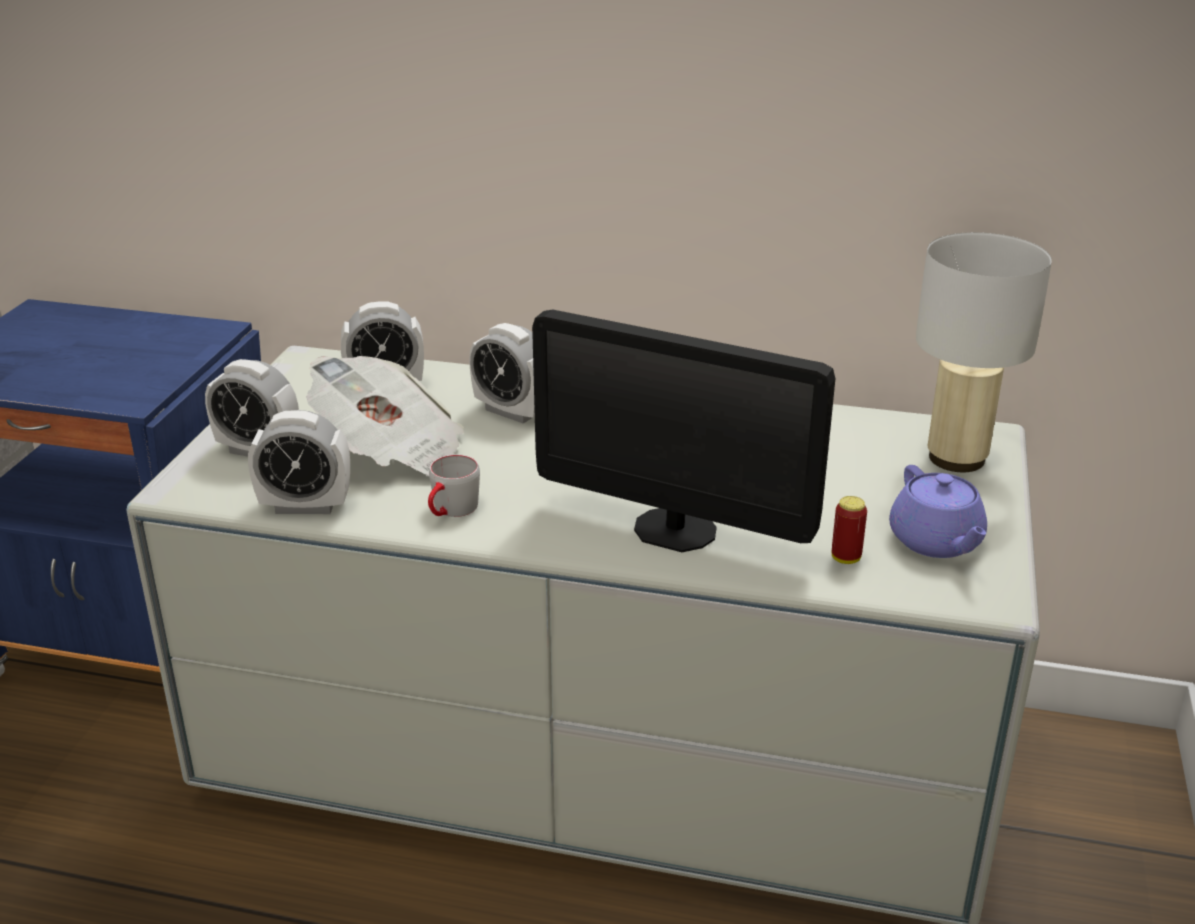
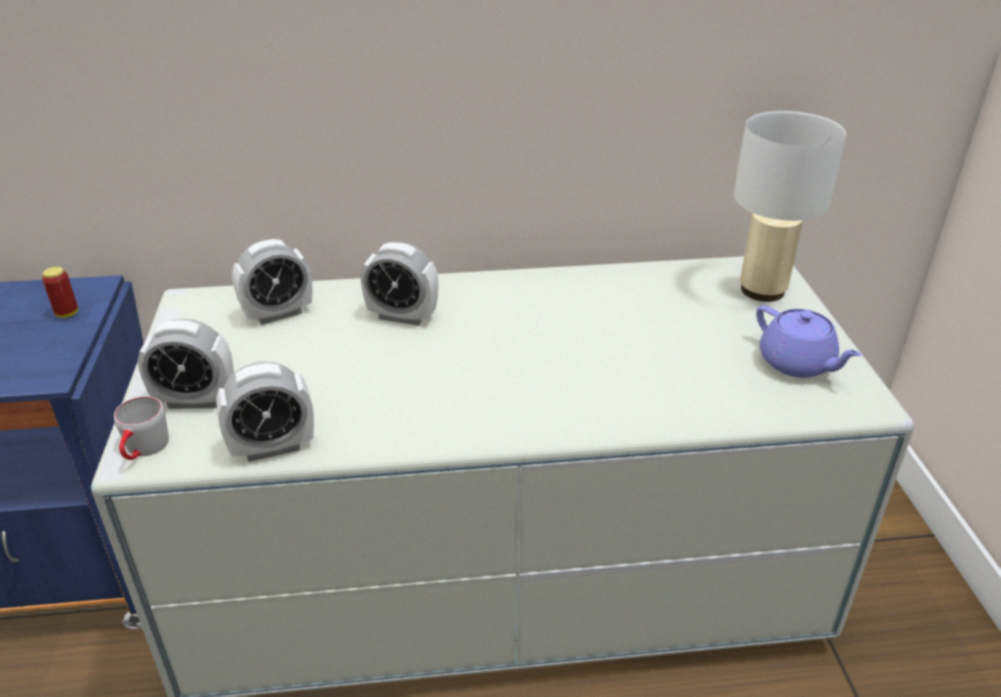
camera: 20 degrees left, 5 degrees up
(392, 453) = (321, 376): newspaper -> none
(451, 511) = (408, 422): grey mug -> grey mug (144, 450)
(675, 529) = (602, 397): monitor -> none
(846, 558) = (745, 393): can -> can (67, 313)

